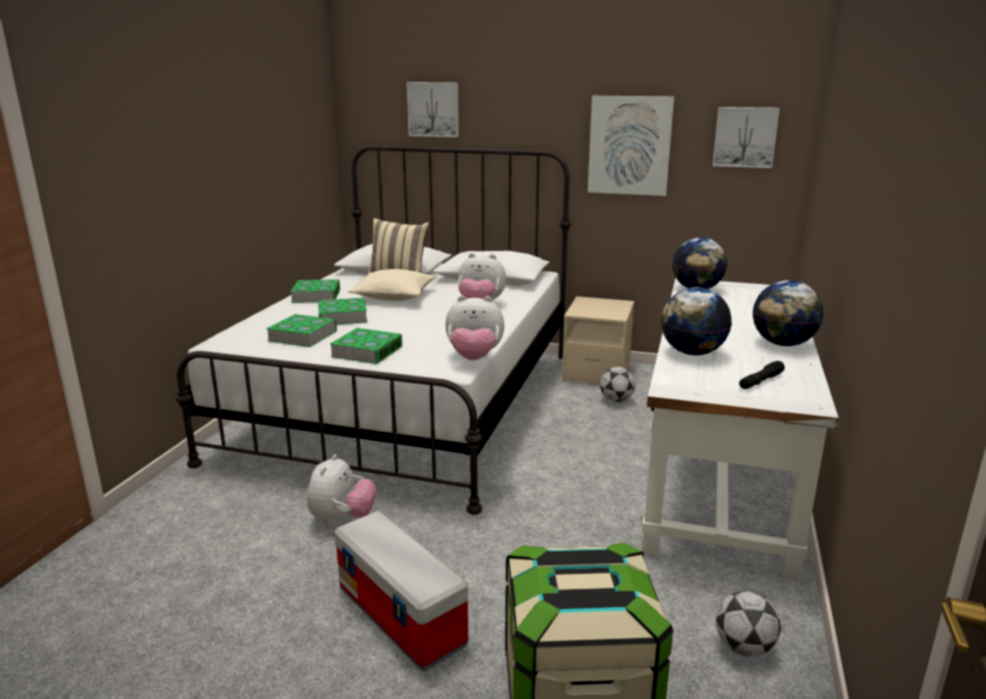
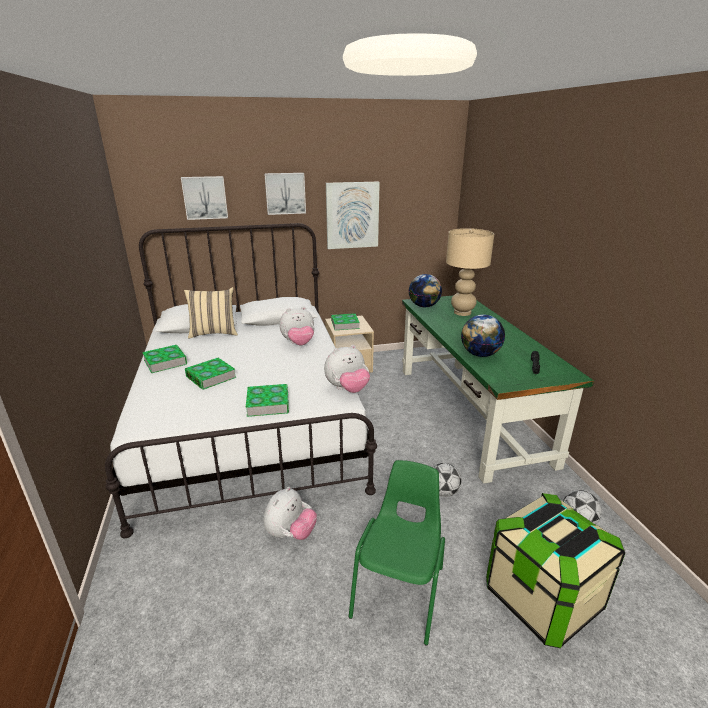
camera: 30 degrees left, 5 degrees up
(303, 335) = (200, 403): book -> book (345, 324)
(342, 519) = (290, 533): plush toy -> plush toy turned 45 degrees clockwise
(394, 296) = (228, 349): beige pillow -> none
(402, 616) = (400, 591): storage box -> green chair
(616, 400) = (377, 382): football -> football (443, 492)
(720, 468) = (470, 412): white desk -> green desk
(745, 137) = (421, 205): picture -> picture (285, 193)
(747, 305) = (462, 313): none -> beige table lamp
(782, 344) = (511, 336): globe -> none

